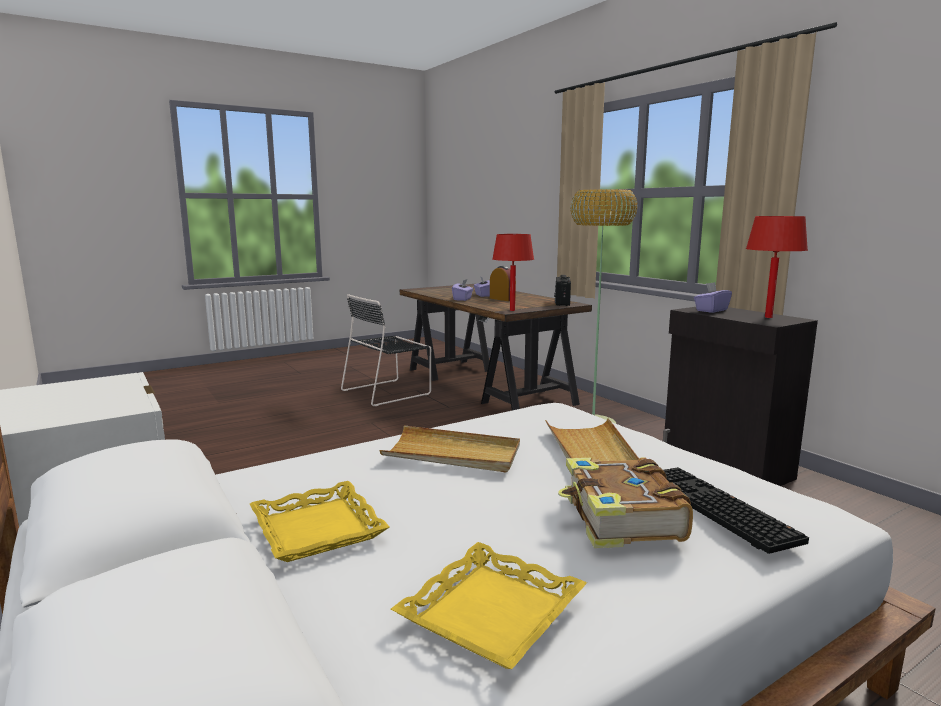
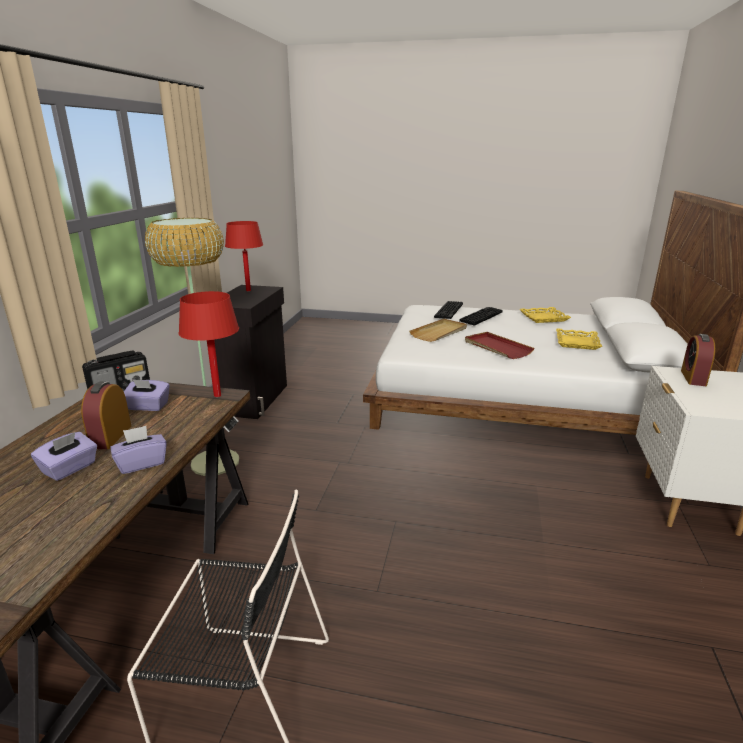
camera: 135 degrees left, 10 degrees up
(101, 407) = (693, 378): none -> alarm clock
(452, 454) = (497, 347): beige tray -> red tray
(620, 519) = (480, 316): book -> keyboard
(711, 310) = (238, 301): purple tissue box -> purple tissue box (148, 406)

